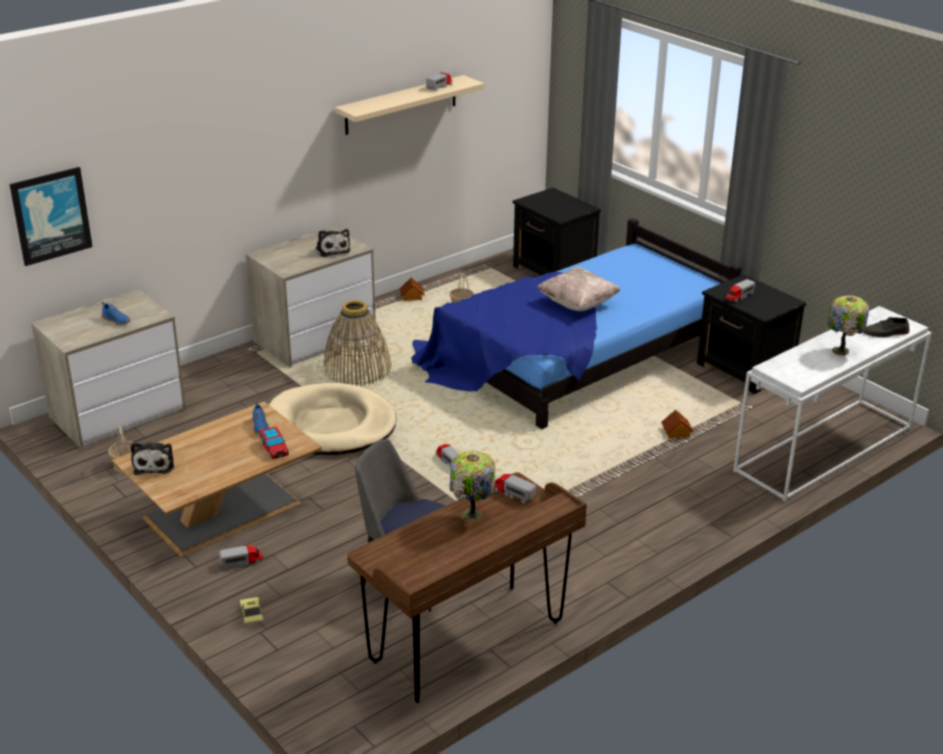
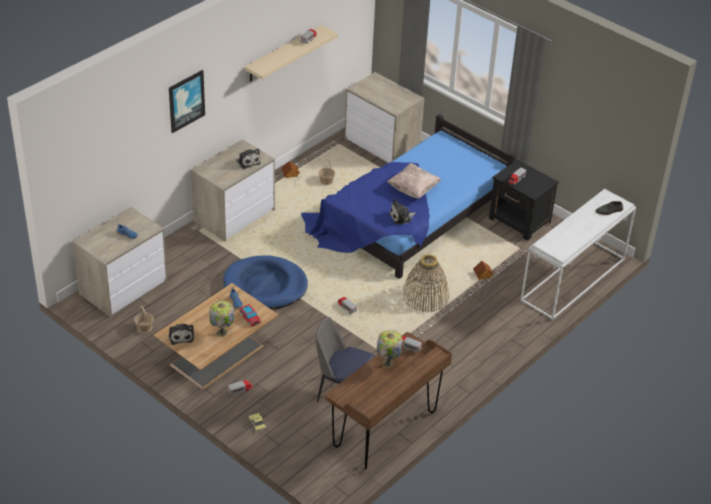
camera: 10 degrees left, 10 degrees up
(51, 215) = (84, 174): picture -> picture (186, 101)
(331, 425) = (265, 286): beige dog bed -> blue dog bed
(357, 369) = (269, 239): basket -> basket (425, 297)
(551, 334) = (401, 217): none -> plush toy
(554, 271) = (382, 143): black nightstand -> dresser
(841, 351) = (583, 228): table lamp -> table lamp (222, 333)

